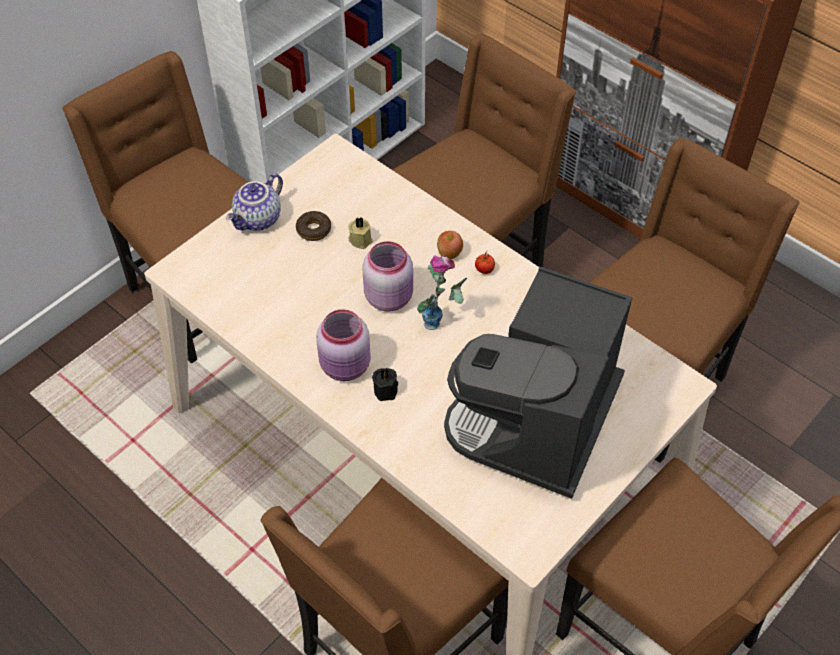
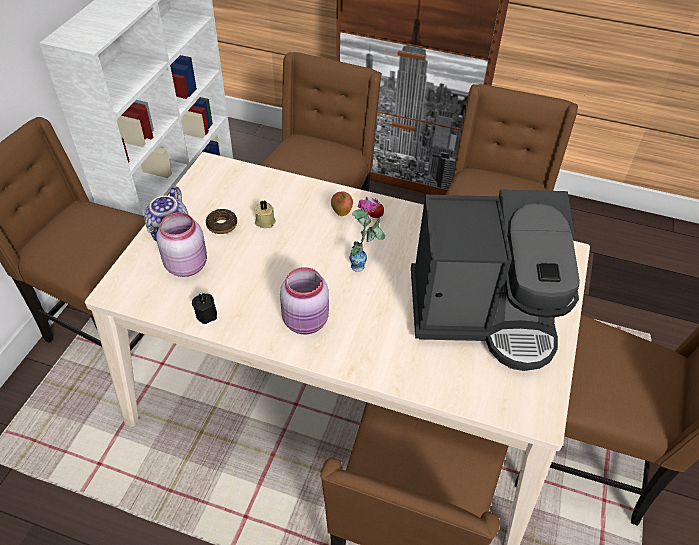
camera: 25 degrees left, 5 degrees down
(386, 389) = (350, 328): black candle -> black candle (207, 313)
(389, 296) = (312, 256): pink jar -> pink jar (187, 264)
(538, 423) = (483, 314): coffee machine -> coffee machine turned 90 degrees counterclockwise

